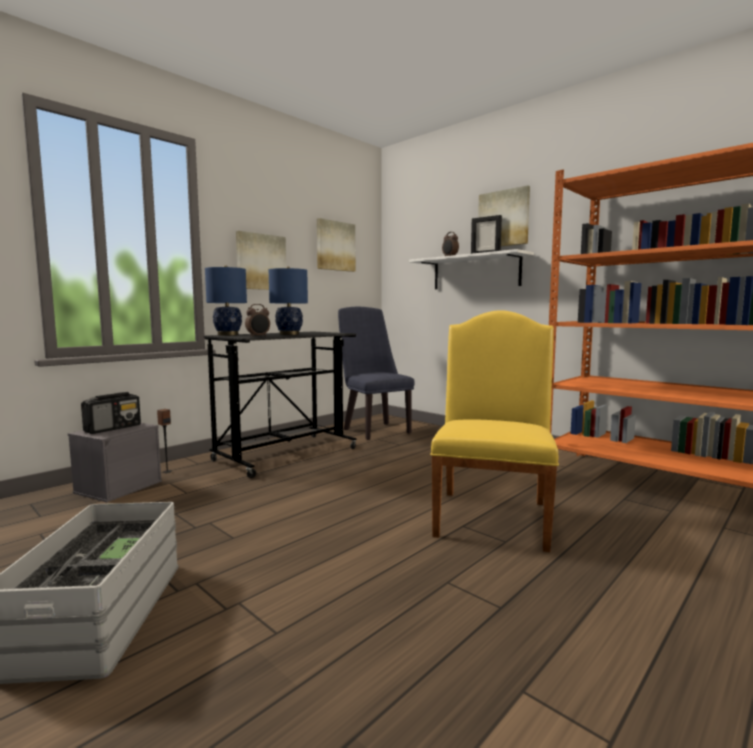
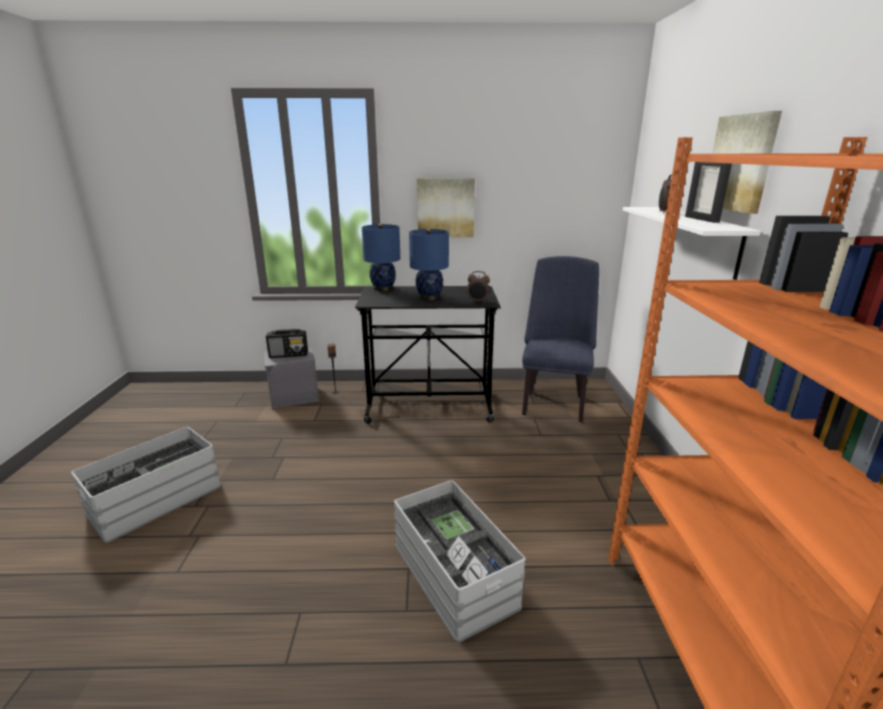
camera: 45 degrees right, 15 degrees up
(258, 336) = (379, 303): alarm clock -> alarm clock (477, 301)
(335, 246) = (550, 180): picture -> none
(493, 514) = (455, 574): yellow chair -> grey storage box

